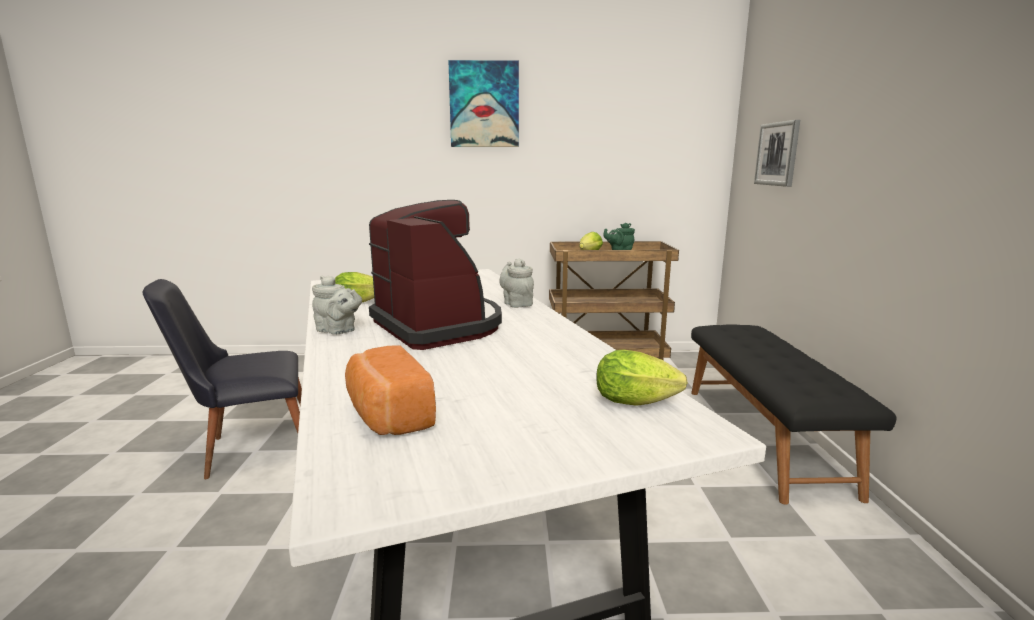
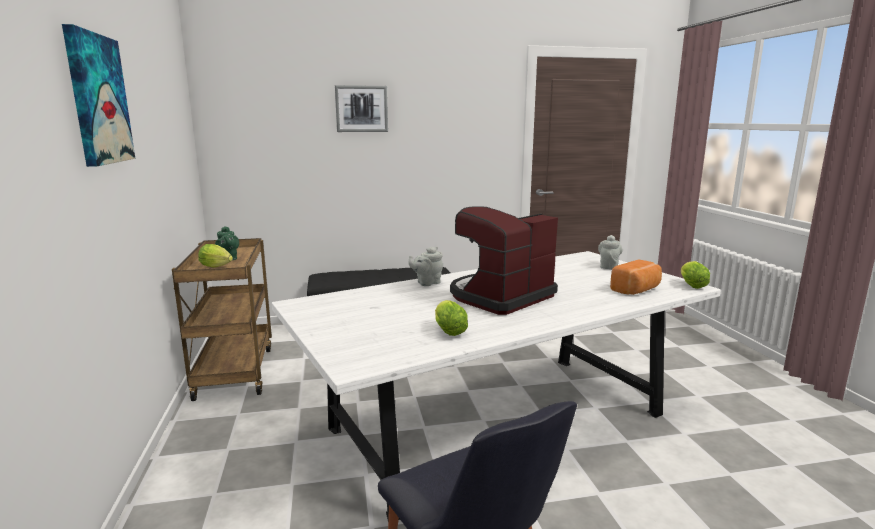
camera: 100 degrees left, 0 degrees up
(338, 331) = (537, 321): grey teapot -> grey teapot (608, 266)
(639, 403) = (574, 260): lettuce -> lettuce (691, 285)
(777, 154) = (285, 151): picture -> picture (361, 109)

